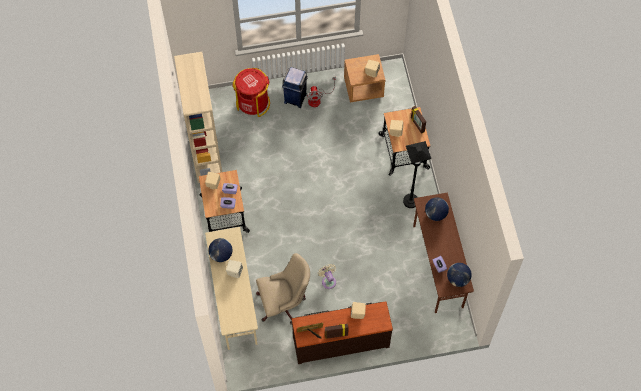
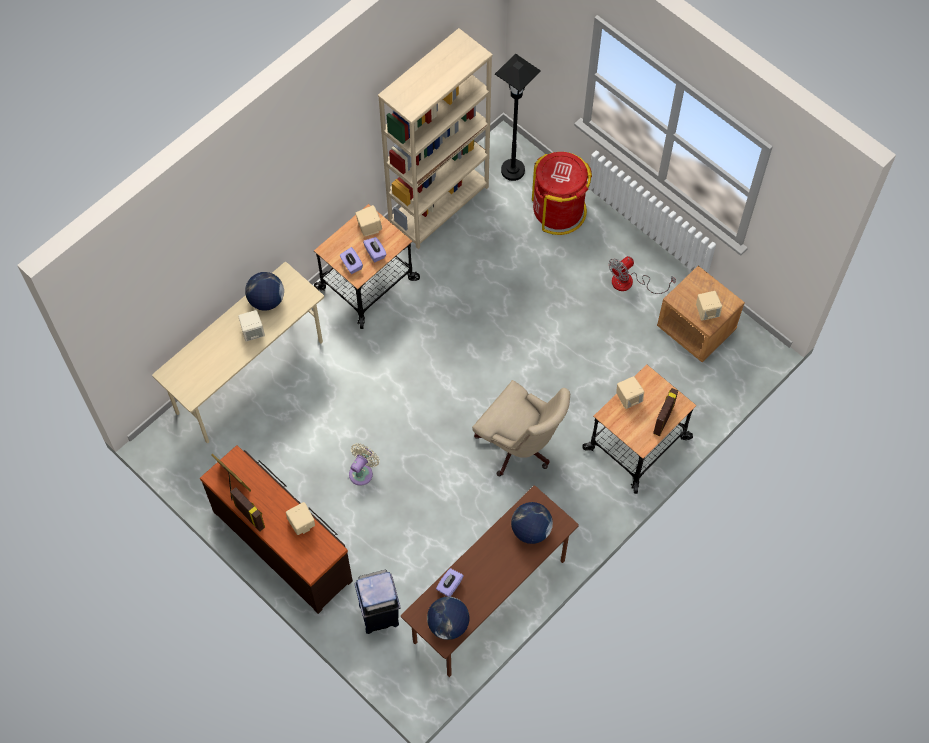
camera: 55 degrees right, 0 degrees up
(284, 303) = (289, 438): beige office chair -> beige office chair (520, 446)
(295, 98) = (608, 256): blue trash can -> blue trash can (380, 614)
(410, 201) = (565, 502): black floor lamp -> black floor lamp (512, 170)

